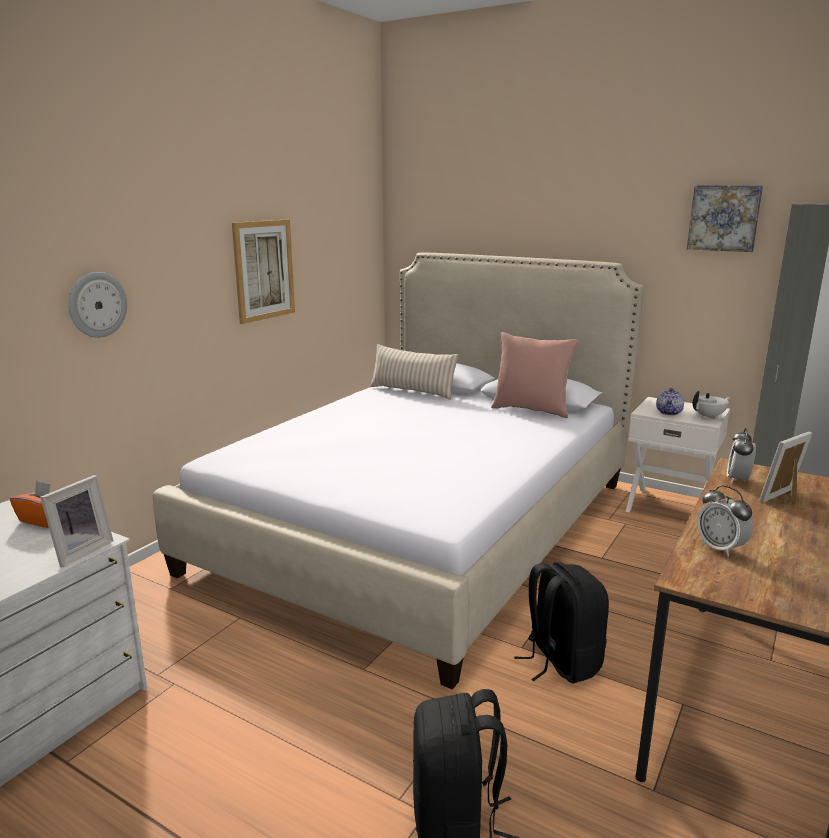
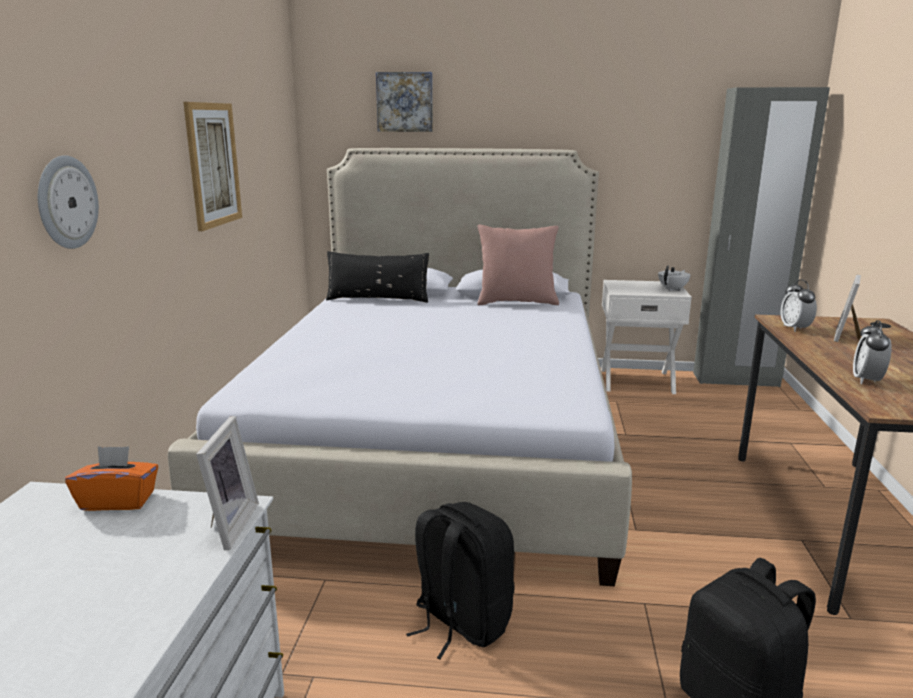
camera: 25 degrees left, 0 degrees up
(412, 391) = (378, 299): beige pillow -> black pillow
(560, 661) = (679, 532): black backpack -> black backpack (460, 623)
(669, 412) = (639, 290): teapot -> none
(720, 548) = (866, 380): alarm clock -> alarm clock turned 75 degrees clockwise
(724, 218) = (665, 103): picture -> picture (405, 102)

